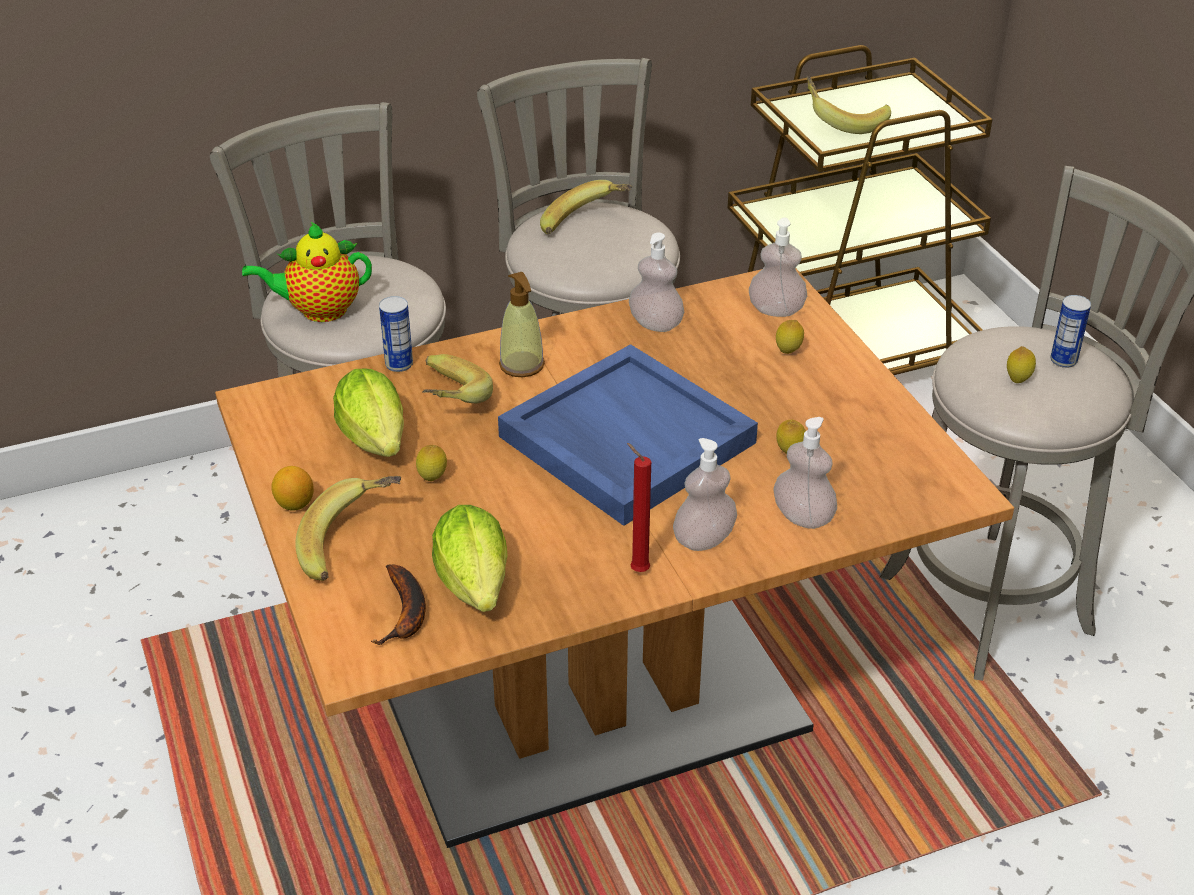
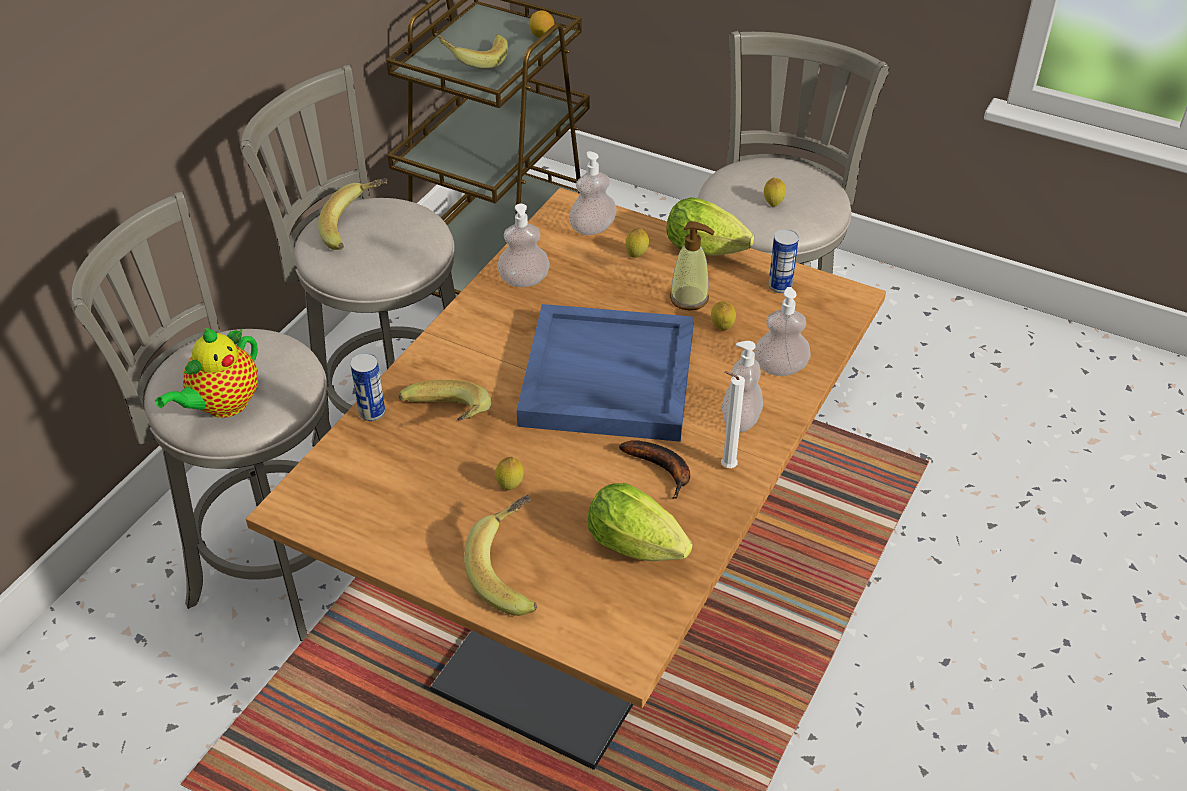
camera: 40 degrees left, 5 degrees up
(294, 504) = (431, 568): lemon -> lemon (542, 36)
(377, 444) = (434, 484): lettuce -> lettuce (709, 251)
(405, 613) = (615, 596): banana -> banana (662, 470)
(522, 365) = (466, 362): soap dispenser -> soap dispenser (689, 298)
(637, 570) = (726, 467): red candle -> white candle
(1063, 360) = (783, 176): can -> can (780, 286)

